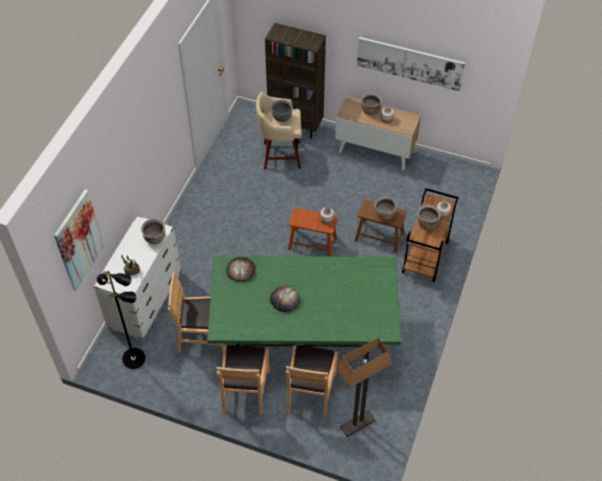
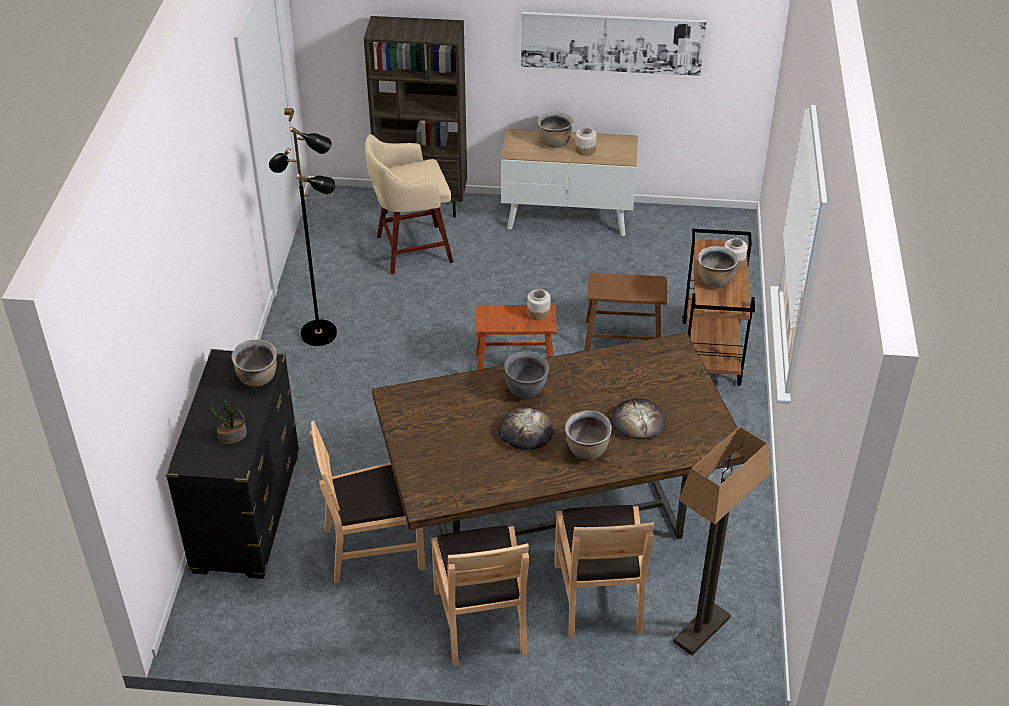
camera: 15 degrees left, 10 degrees down
(78, 240) = (137, 373): picture -> none
(134, 358) = (256, 611): black floor lamp -> black floor lamp (319, 333)
(145, 300) = (247, 512): white dresser -> black dresser
(241, 270) = (429, 402): bread -> bread (637, 421)
(282, 118) = (412, 174): grey cooking pot -> grey cooking pot (526, 389)
(304, 336) = (554, 510): green dining table -> brown dining table
(384, 215) = (632, 289): brown cooking pot -> brown cooking pot (587, 450)

